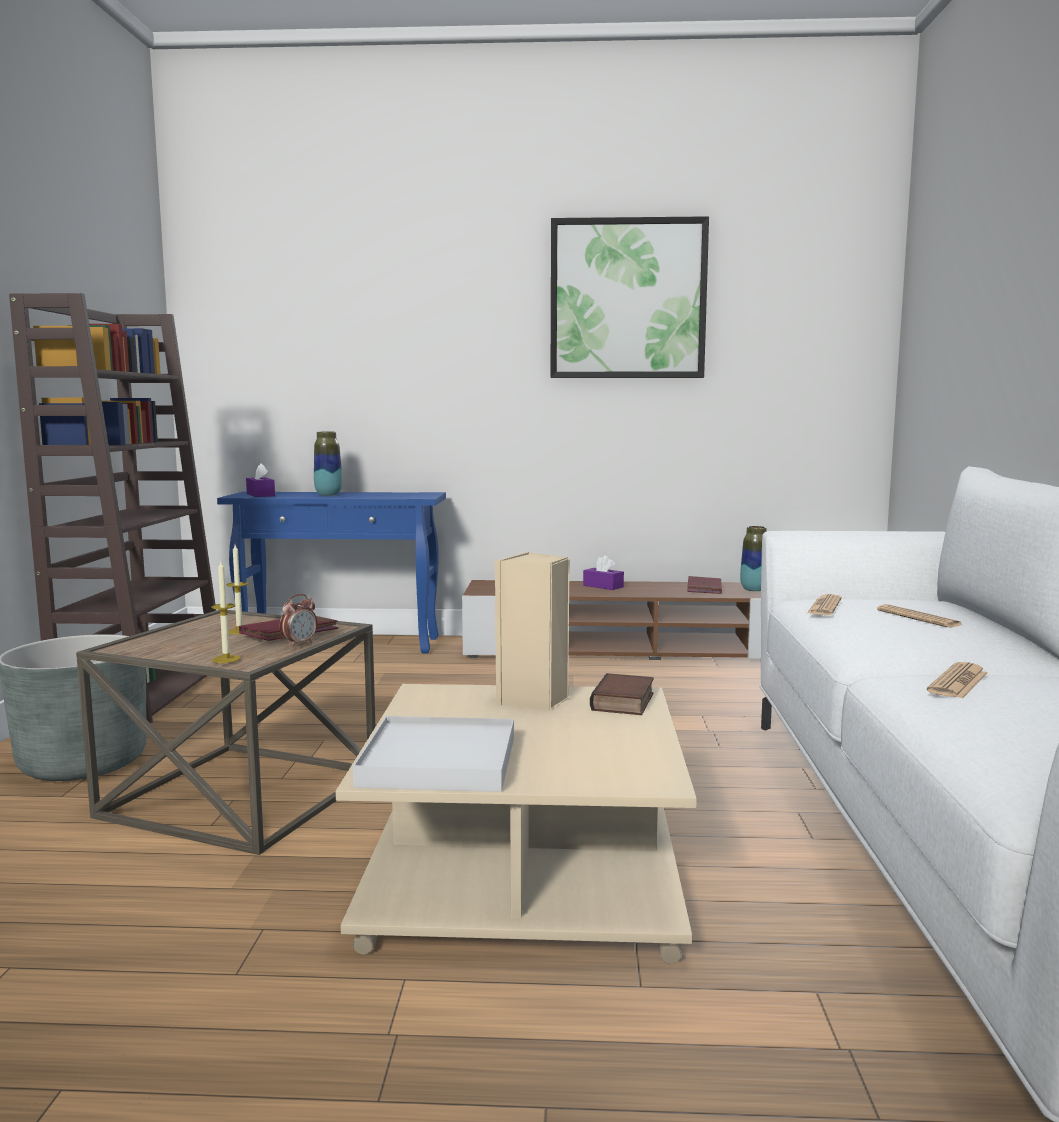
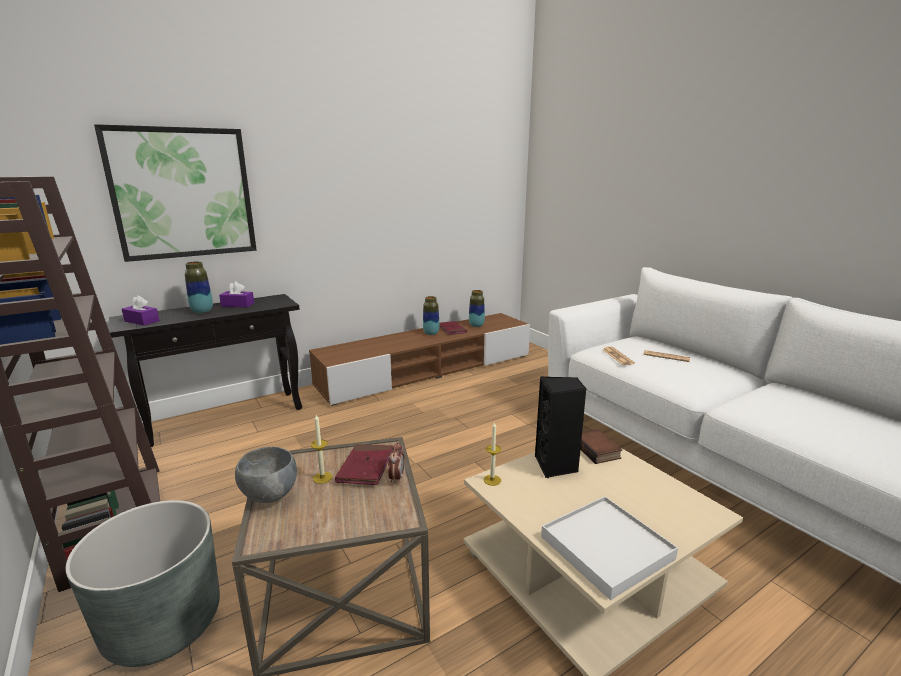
camera: 35 degrees left, 10 degrees up
(175, 629) = (269, 495): none -> grey bowl
(226, 659) = (379, 518): candle -> candle (492, 480)
(342, 644) = (227, 417): blue console table -> black console table
(533, 700) = (556, 466): beige speaker -> black speaker
(603, 586) = (398, 339): purple tissue box -> purple tissue box (237, 305)
(627, 299) = (392, 152): picture -> picture (183, 193)
(663, 587) = (431, 333): none -> vase
(958, 682) = (766, 406): newspaper -> none

